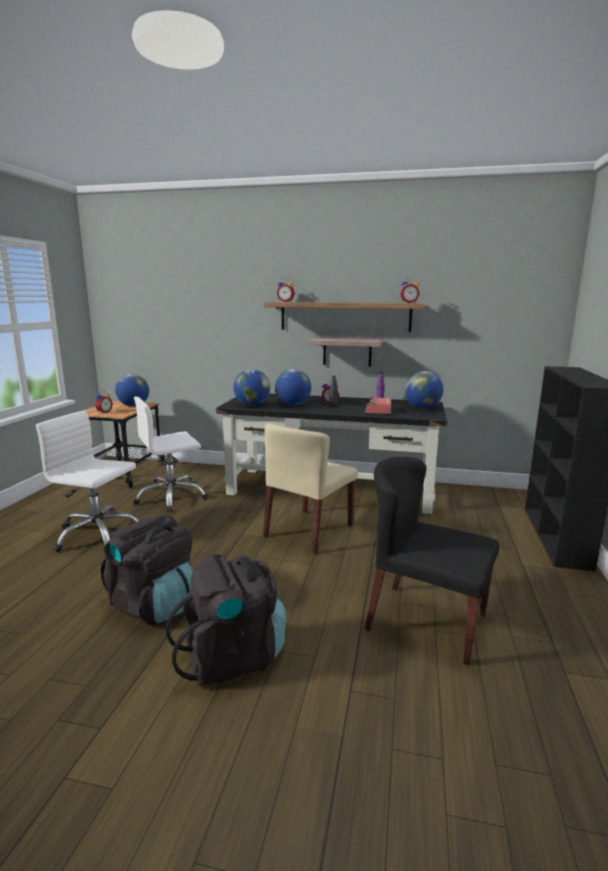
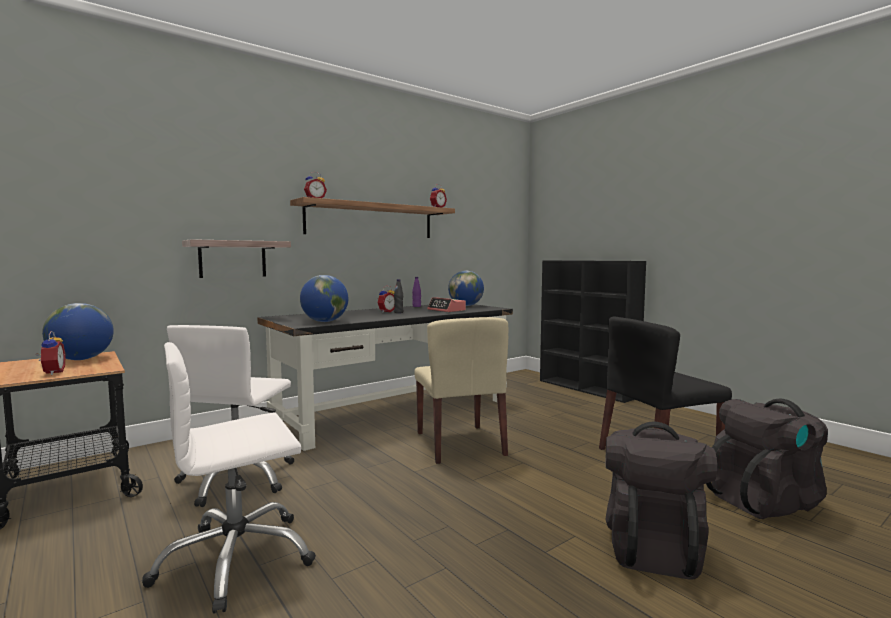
camera: 50 degrees left, 10 degrees down
(154, 605) = (503, 564): black backpack -> black backpack (765, 501)
(293, 405) = (363, 316): globe -> none
(347, 352) = (375, 259): shelf -> shelf (233, 259)

